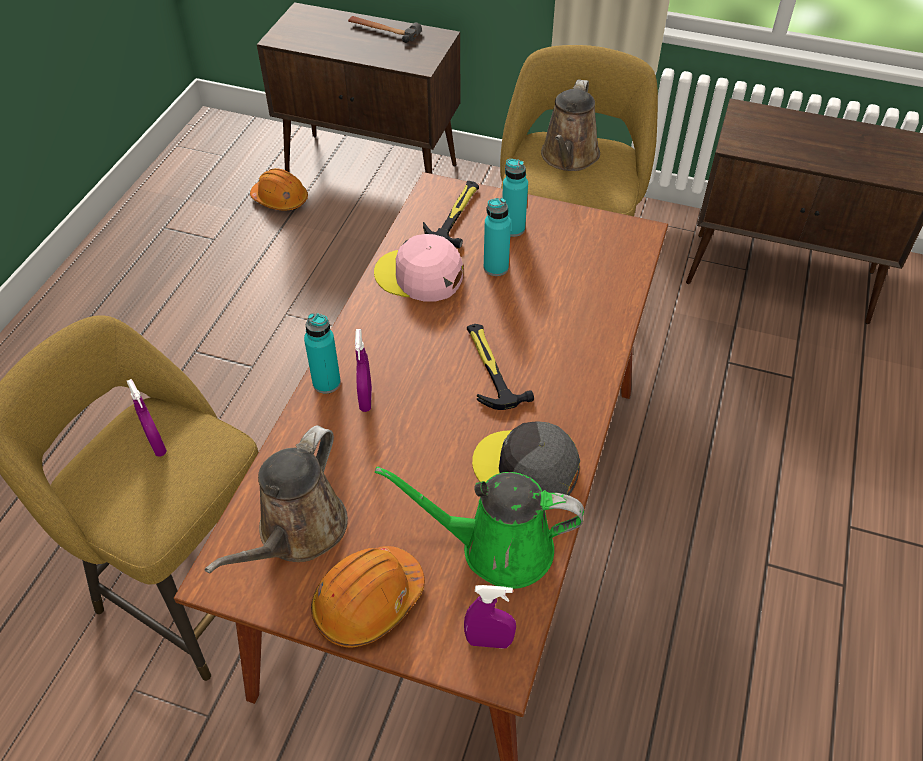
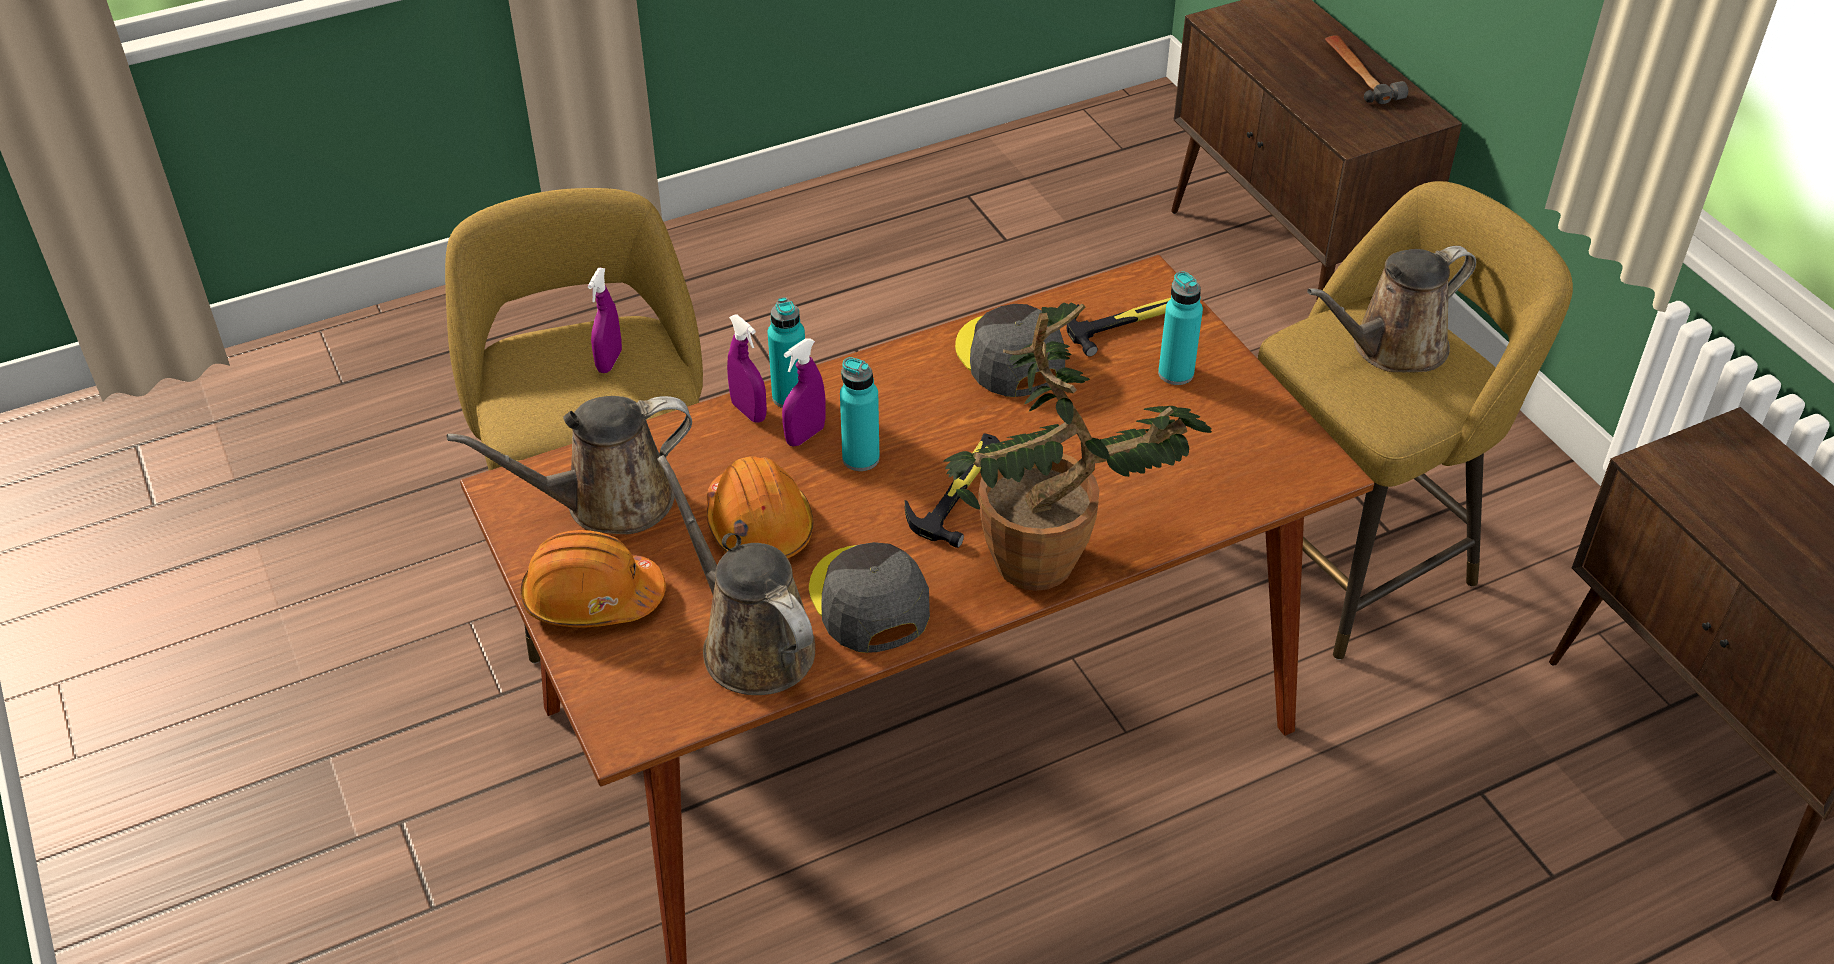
camera: 45 degrees right, 5 degrees down
(280, 199) = (1131, 238): orange hard hat -> orange hard hat (759, 526)
(419, 276) = (1009, 357): pink cap -> grey cap
(489, 641) = (644, 706): purple spray bottle -> purple spray bottle (749, 411)
(496, 267) = (1100, 400): turquoise bottle -> turquoise bottle (860, 458)
(497, 547) = (751, 643): green watering can -> brown watering can
(588, 370) = (1056, 562): none -> potted plant

